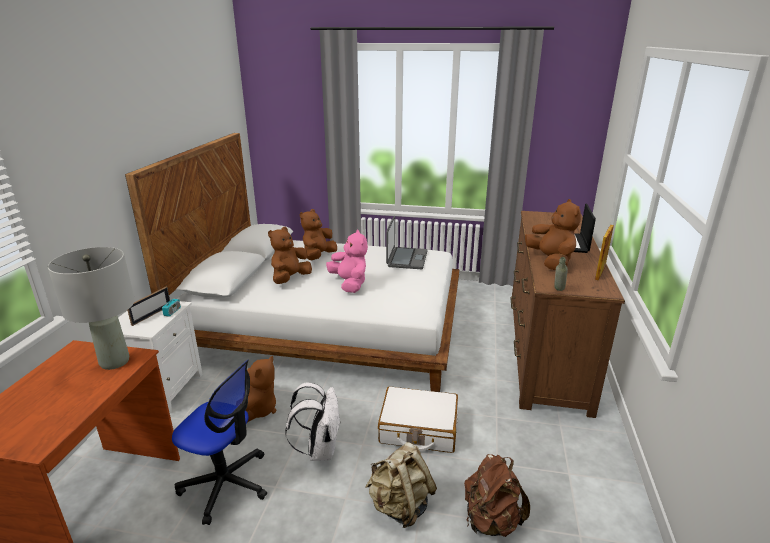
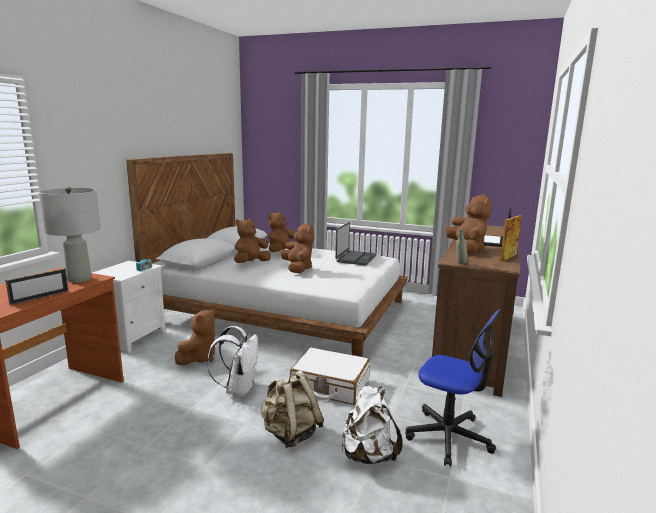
camera: 10 degrees right, 10 degrees down
(151, 315) = (128, 269): picture frame -> picture frame (40, 297)
(226, 484) = (152, 401): office chair -> office chair (449, 437)
(349, 284) = (298, 269): pink plush toy -> brown plush toy
(491, 521) = (368, 455): brown backpack -> white backpack

